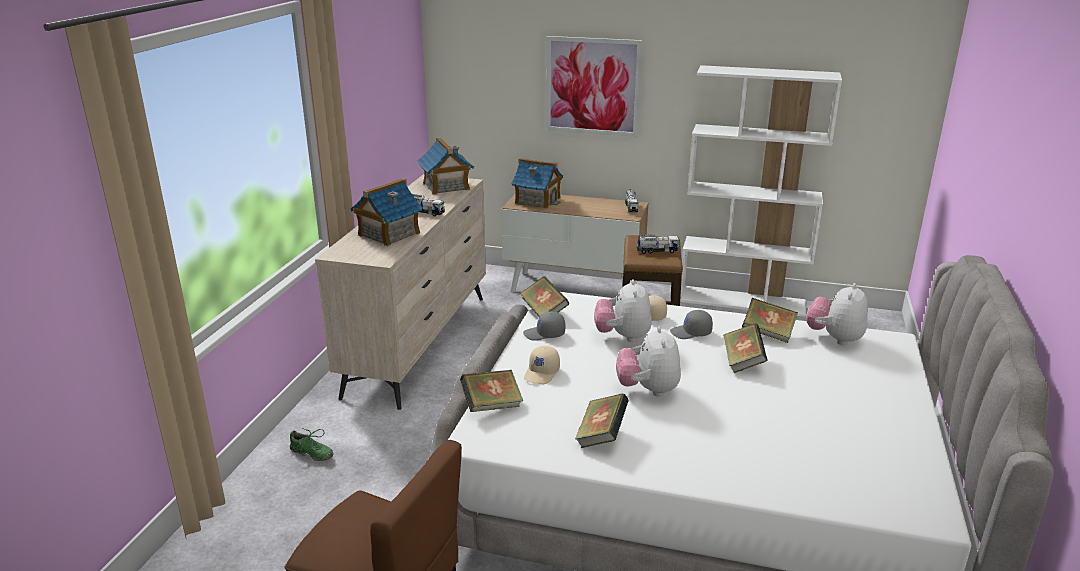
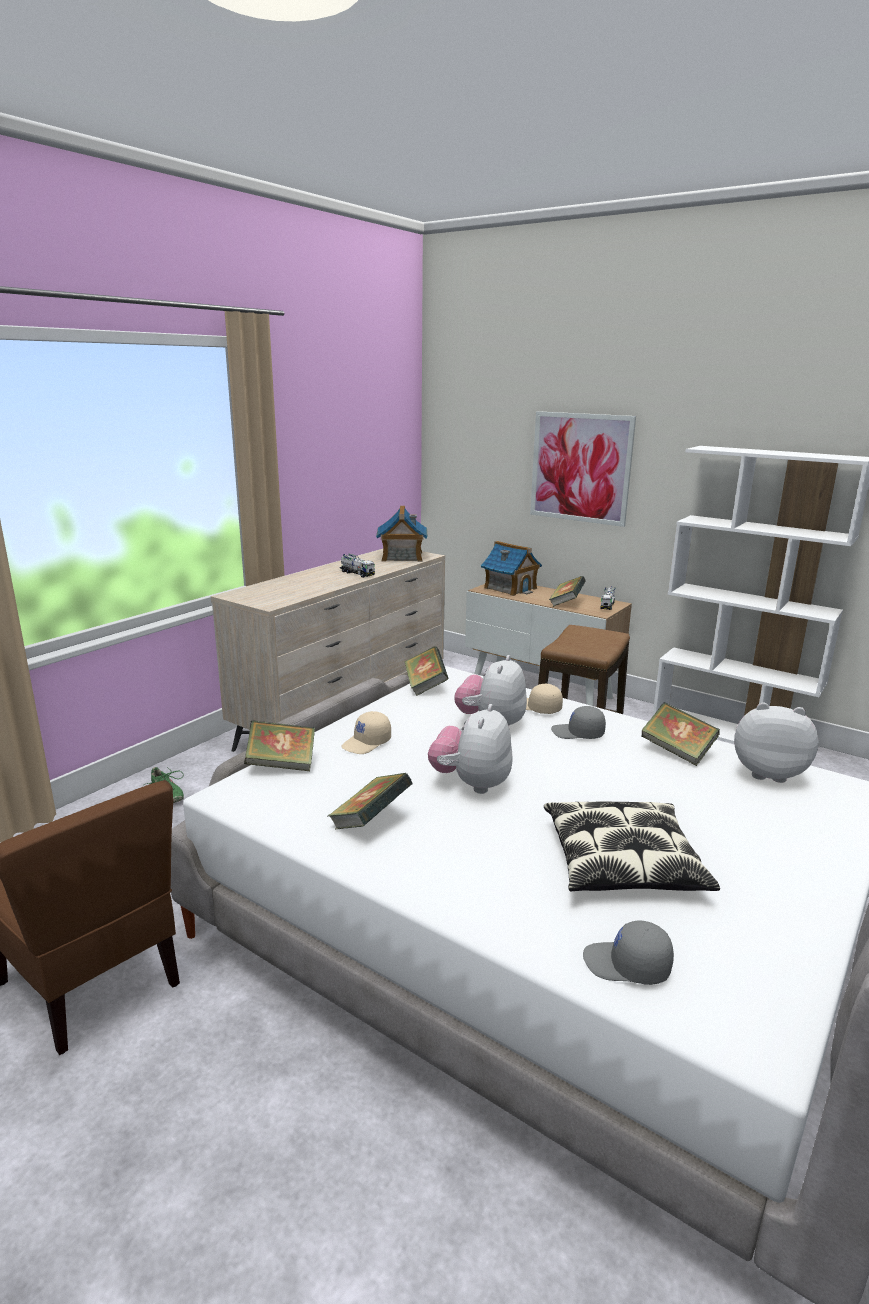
camera: 20 degrees right, 5 degrees down
(388, 234) = (301, 586): toy house -> none
(544, 334) = (406, 706): grey cap -> grey cap (627, 966)
(657, 251) = (591, 643): toy truck -> none
(742, 362) = (618, 776): book -> book (566, 603)
(789, 425) = (623, 862): none -> pillow
(834, 338) = (767, 772): plush toy -> plush toy turned 60 degrees clockwise

